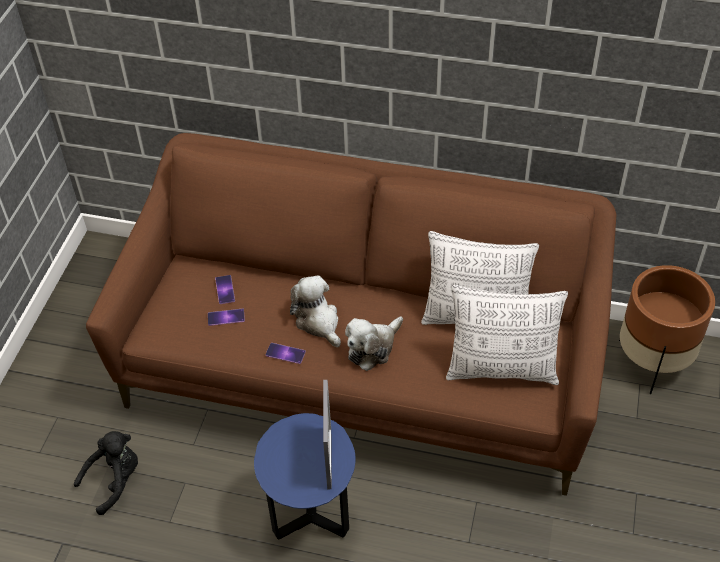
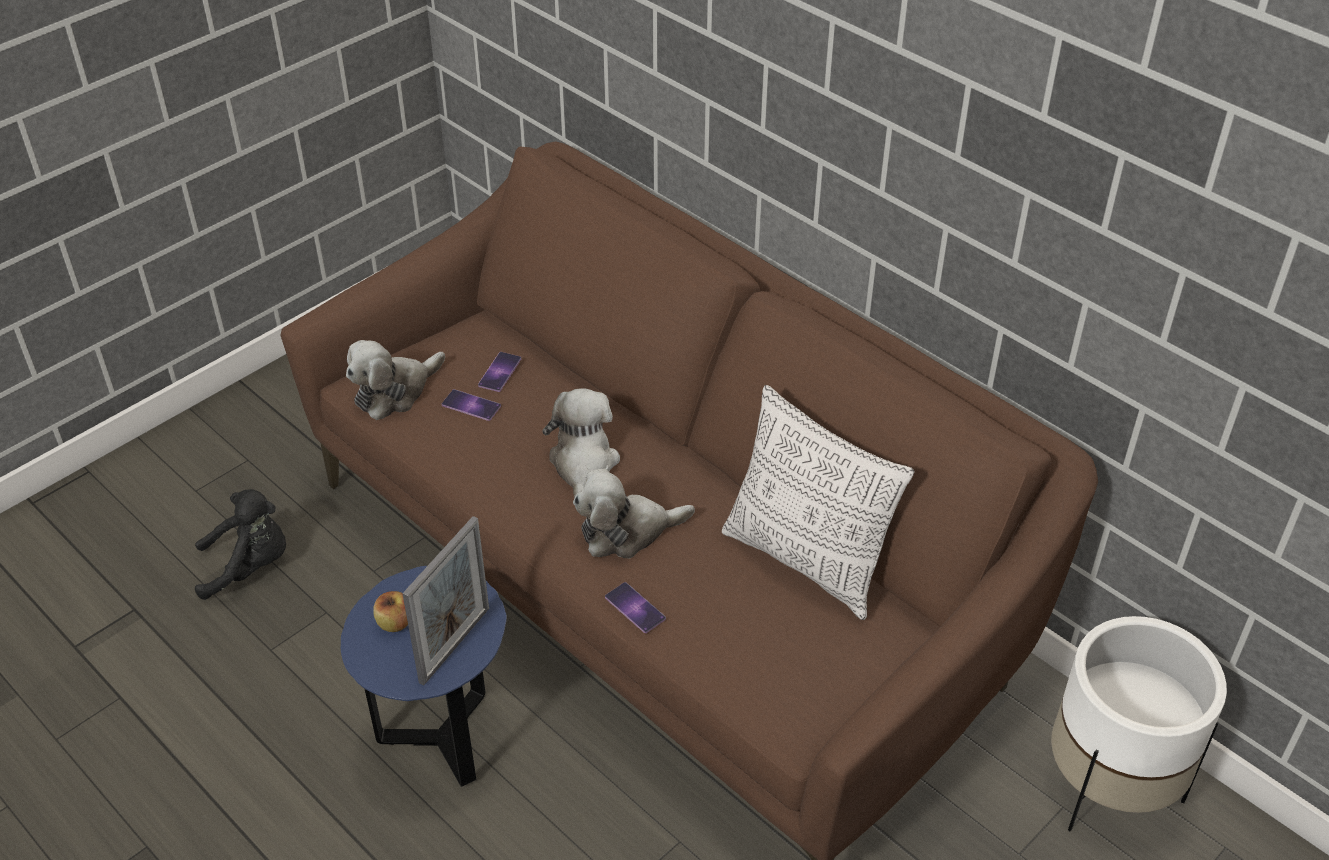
camera: 30 degrees right, 5 degrees down
(171, 330) = (394, 392): none -> plush toy
(285, 353) = (506, 484): phone -> phone (635, 608)
(286, 463) = (395, 623): none -> apple
(501, 369) = (785, 647): pillow -> none
(653, 362) = (1110, 786): brown planter -> white planter

